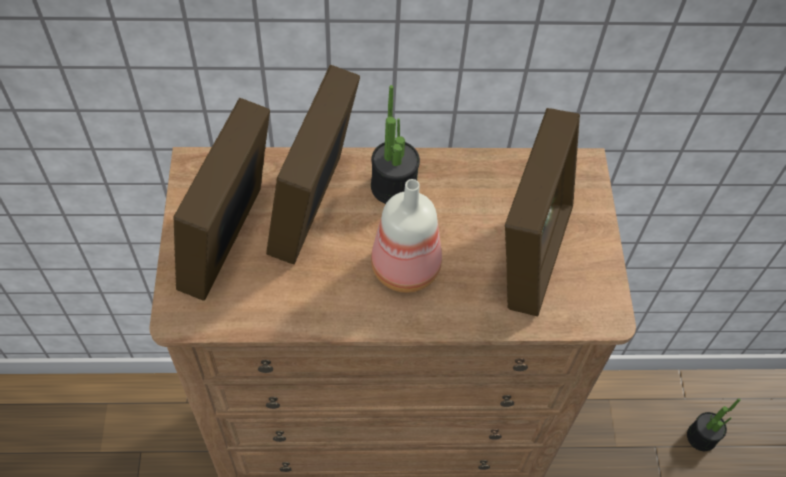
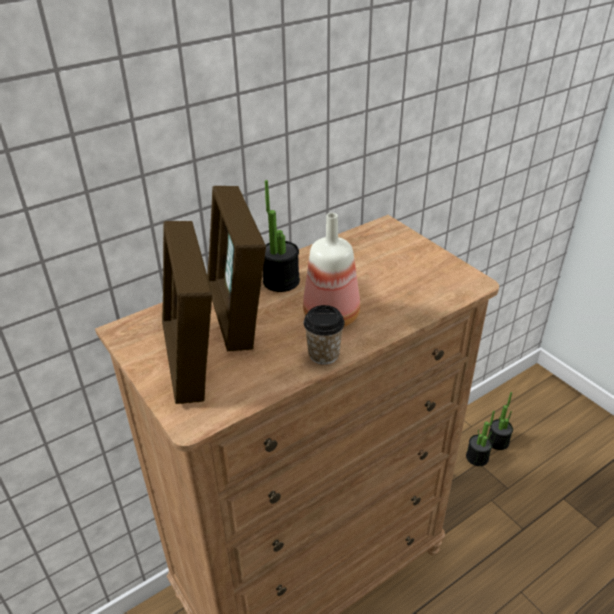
camera: 30 degrees left, 20 degrees down
(357, 313) = (323, 354): none -> cup
(530, 252) = (400, 275): picture frame -> none
(659, 439) = (477, 457): none -> potted plant

